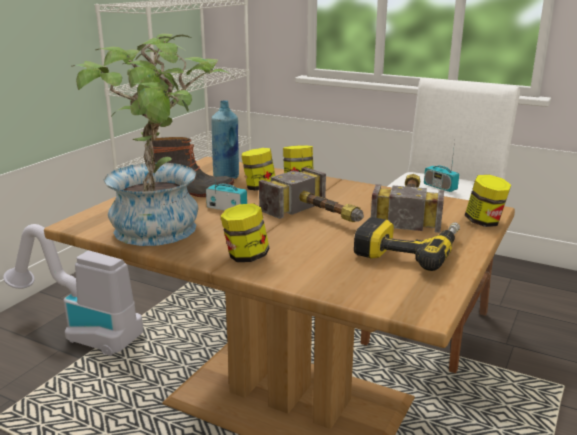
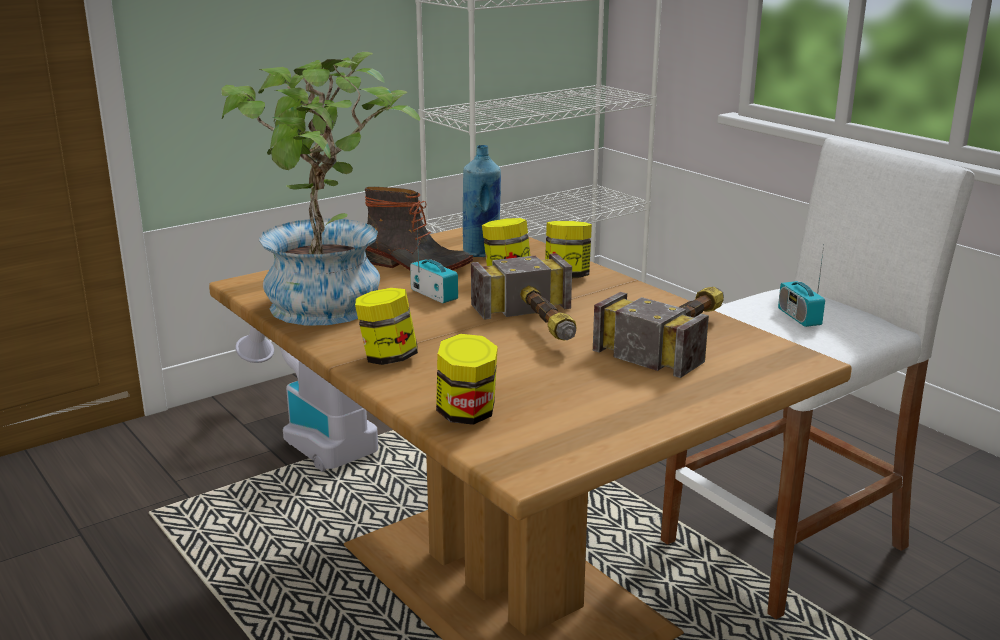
camera: 25 degrees right, 0 degrees up
(409, 250) = (605, 392): power drill -> none
(484, 222) = (769, 376): jar -> jar (467, 414)

